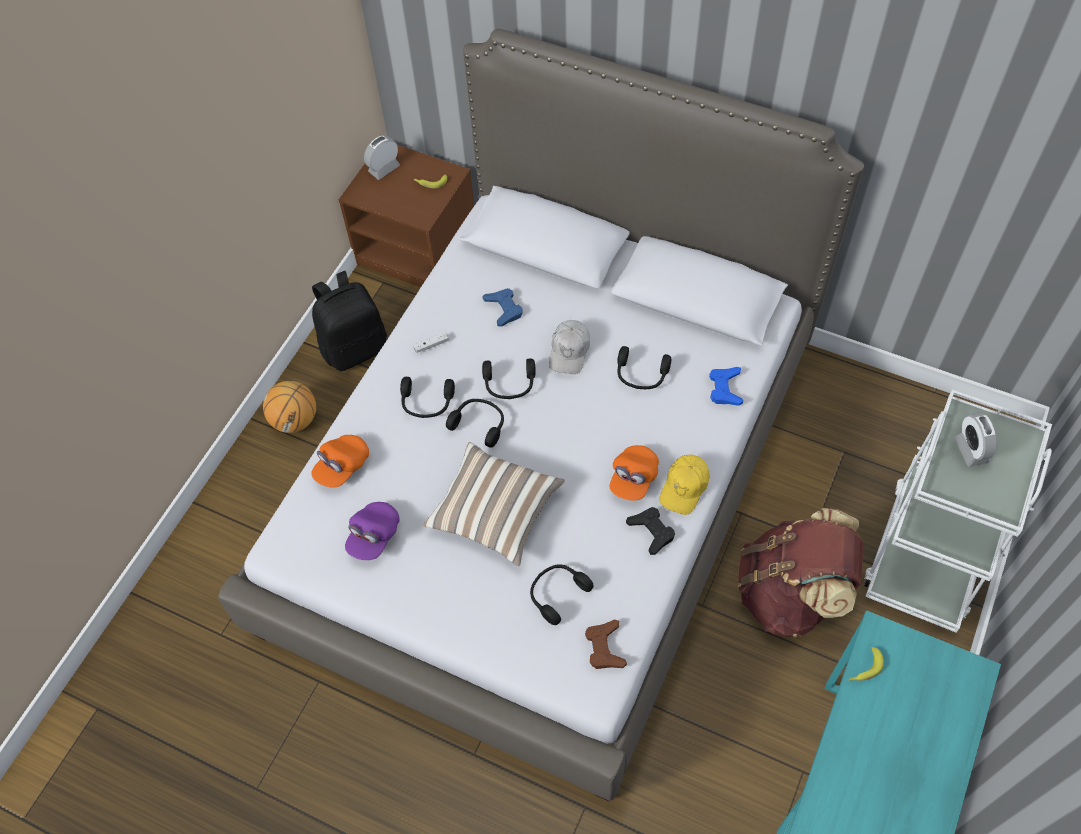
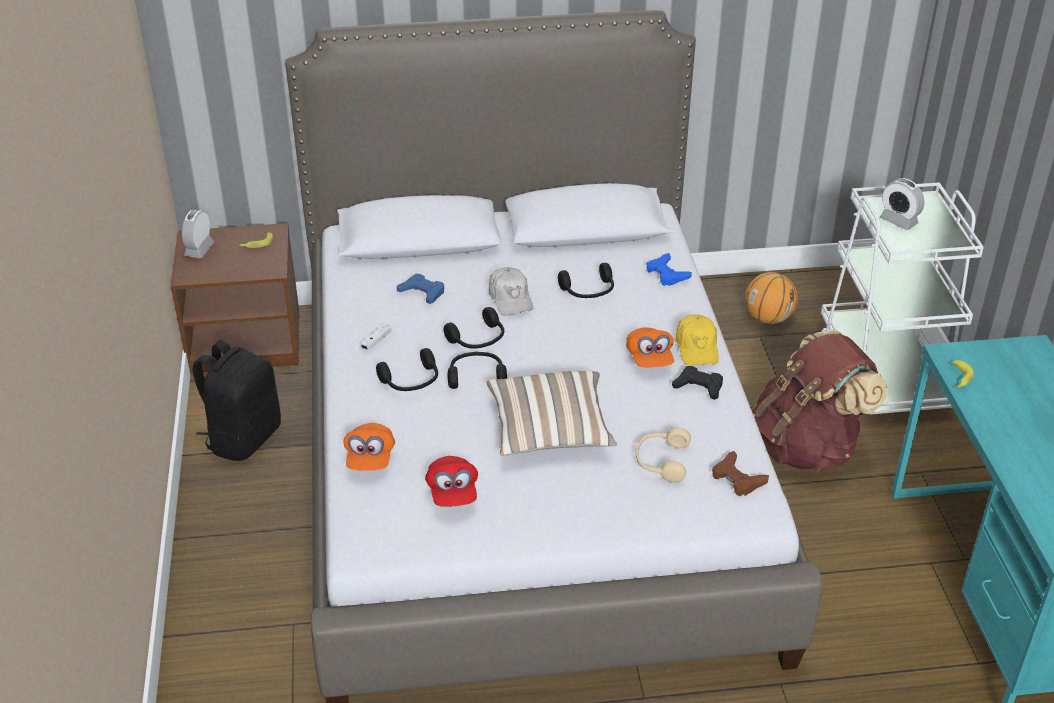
camera: 35 degrees left, 20 degrees down
(295, 420) = (226, 520): basketball -> basketball (768, 318)
(374, 536) = (452, 493): purple cap -> red cap
(557, 594) = (661, 461): black headphones -> beige headphones

